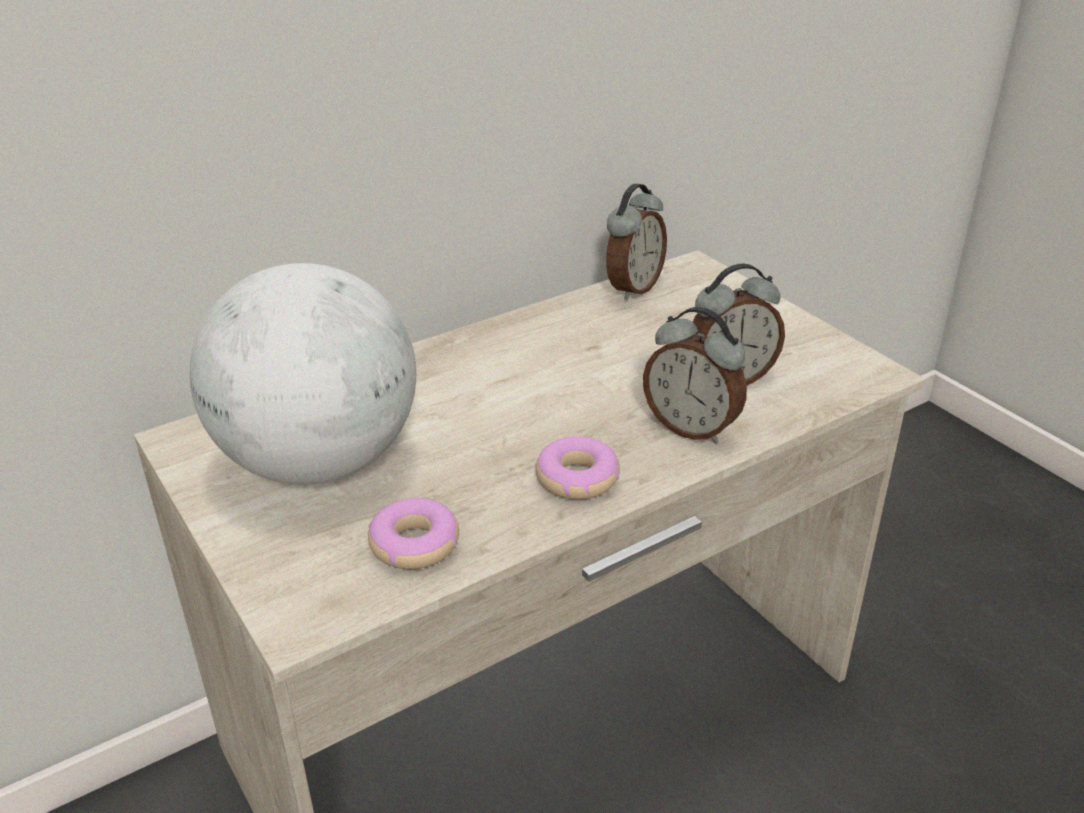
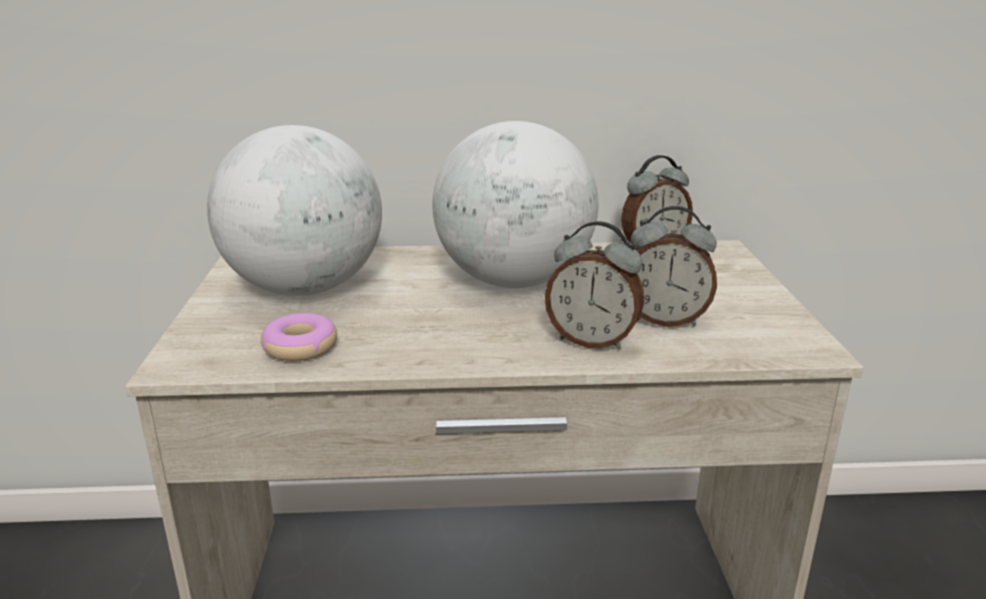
camera: 30 degrees right, 10 degrees down
(540, 374) = (514, 281): none -> globe
(577, 478) = (460, 345): donut -> none
(692, 428) = (592, 341): alarm clock -> alarm clock turned 45 degrees counterclockwise

